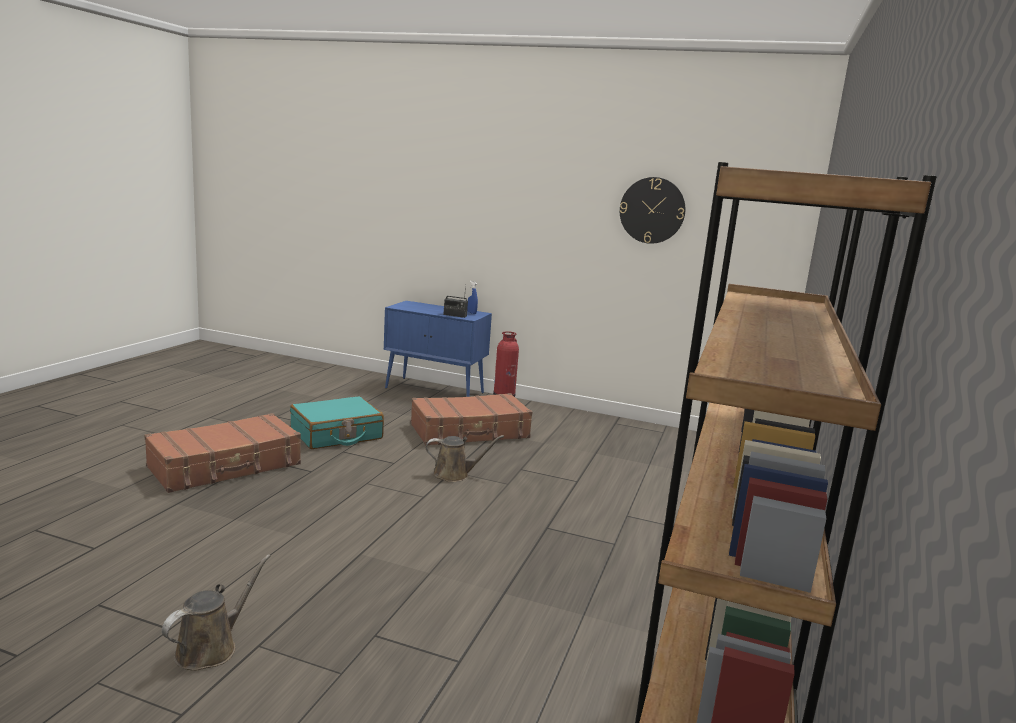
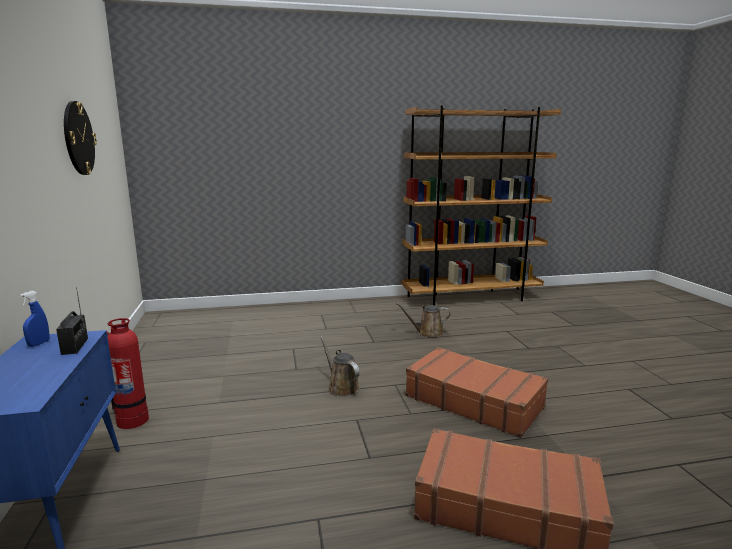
camera: 120 degrees left, 0 degrees up
(211, 648) = (609, 373): brown watering can -> brown watering can (427, 333)
(336, 435) = (332, 488): turquoise suitcase -> none
(470, 432) = (229, 414): brown suitcase -> brown suitcase (473, 401)

